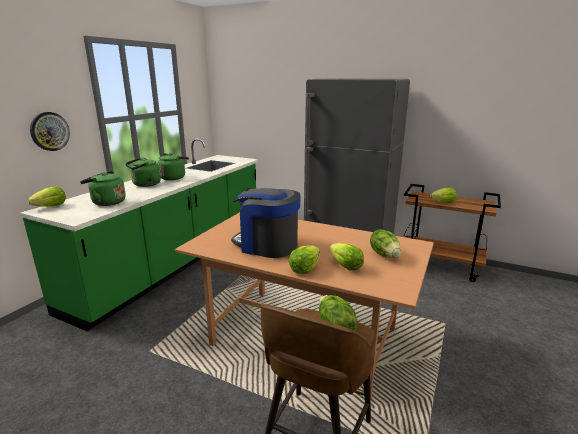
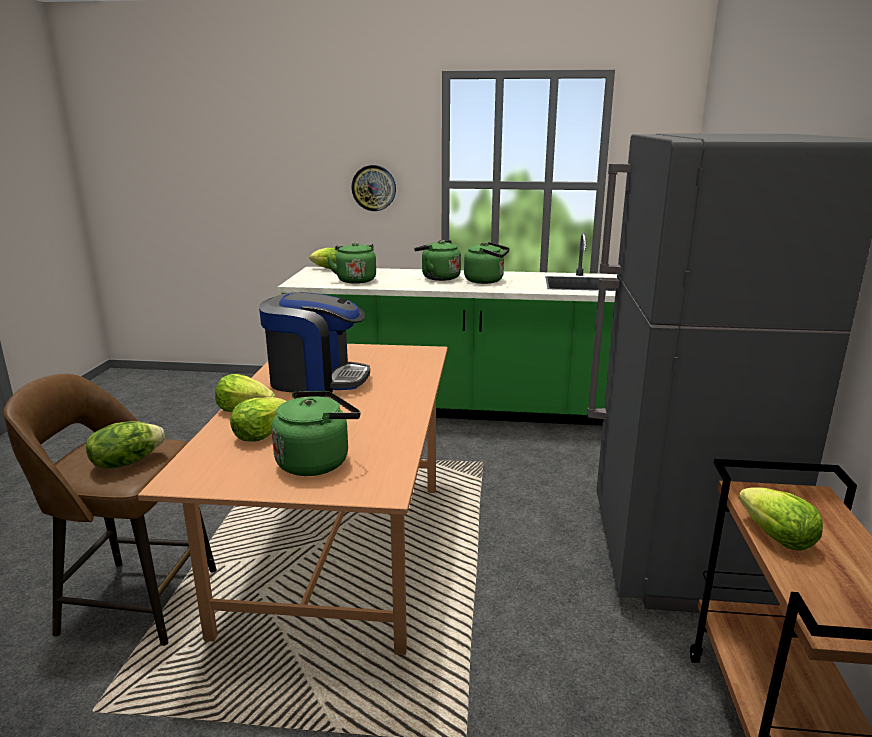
camera: 70 degrees right, 0 degrees up
(267, 245) = (316, 380): coffee machine -> coffee machine turned 90 degrees clockwise
(385, 254) = (317, 461): lettuce -> green kettle

